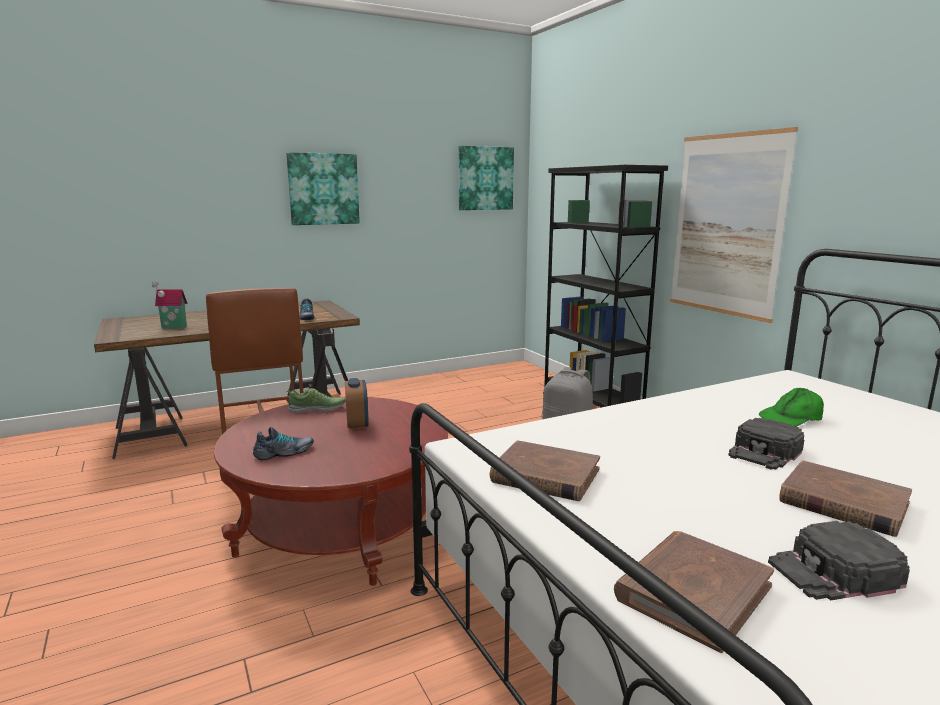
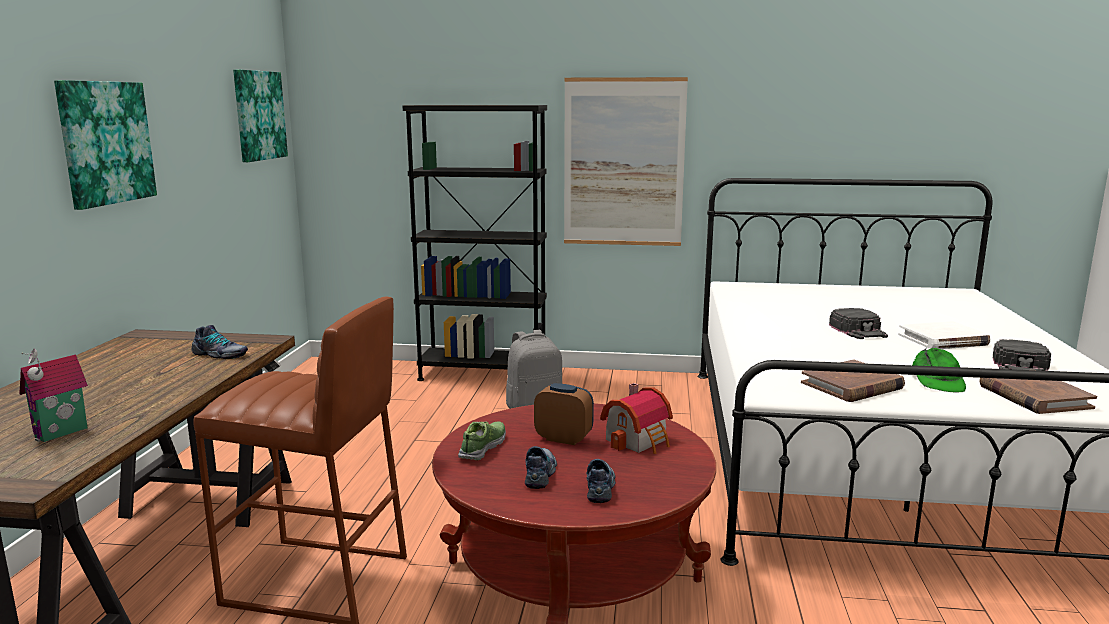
camera: 55 degrees left, 0 degrees up
(290, 432) = (540, 473): none -> shoe
(382, 445) = (639, 440): none -> toy house
(791, 418) = (807, 308): green cap -> green cap (937, 380)
(843, 503) = (943, 340): brown book -> white book

